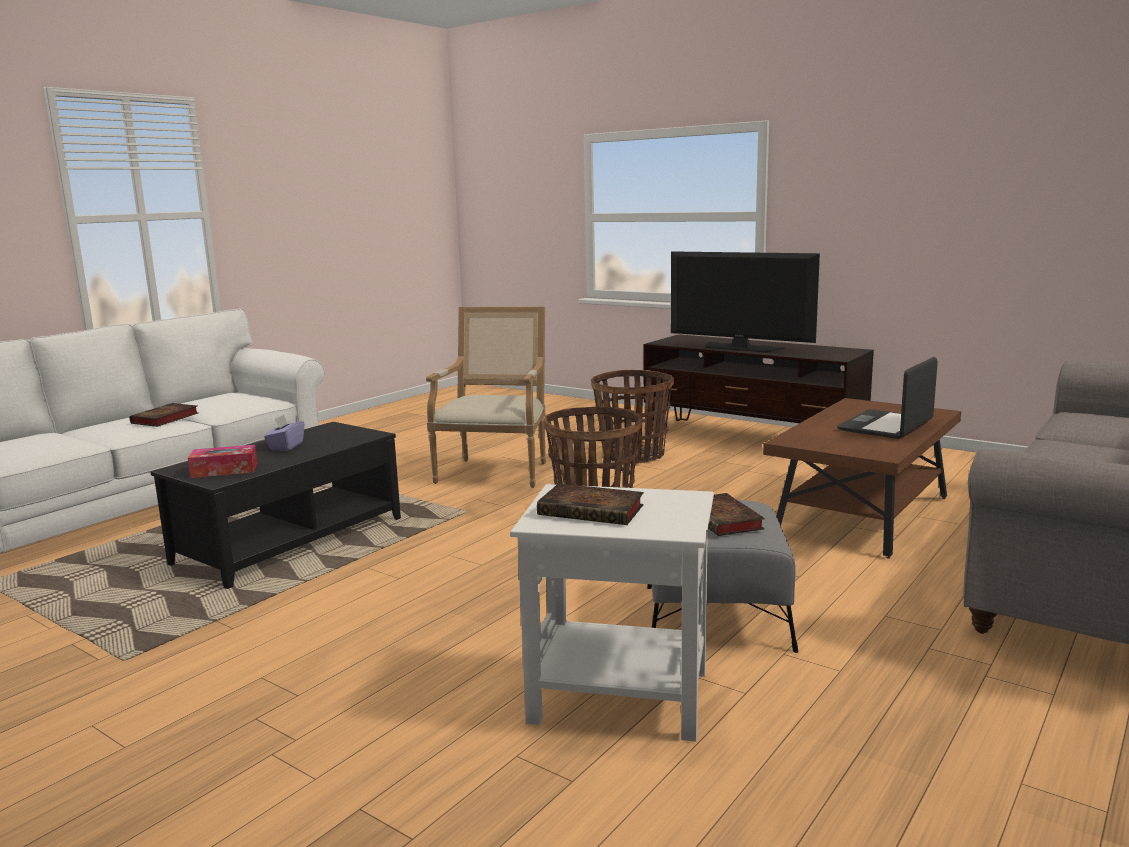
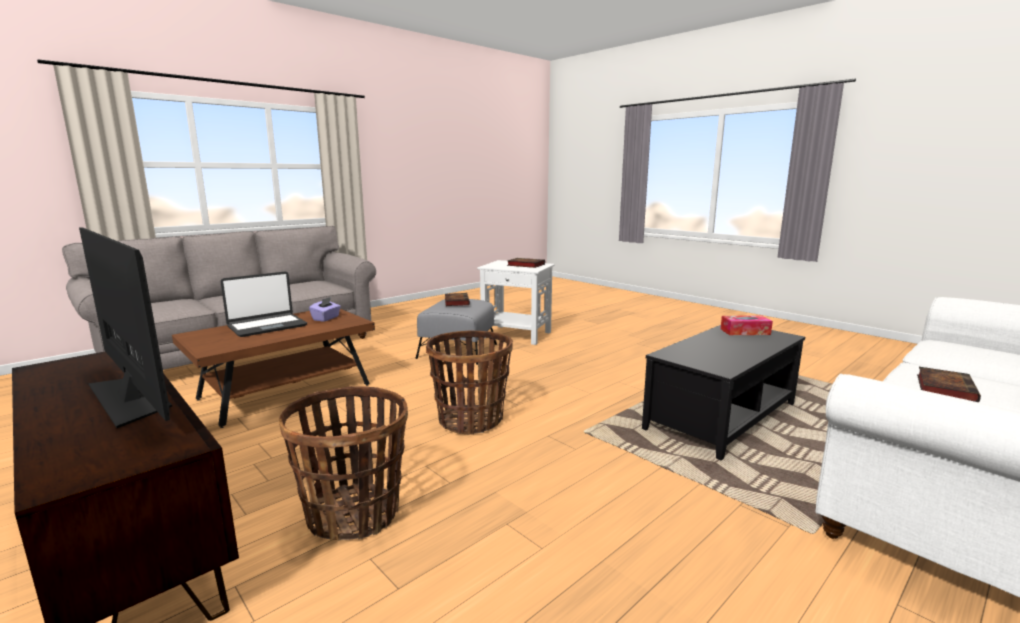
camera: 170 degrees left, 0 degrees up
(286, 446) = (731, 348): purple tissue box -> purple tissue box (326, 318)
(496, 471) = (553, 501): armchair -> none

